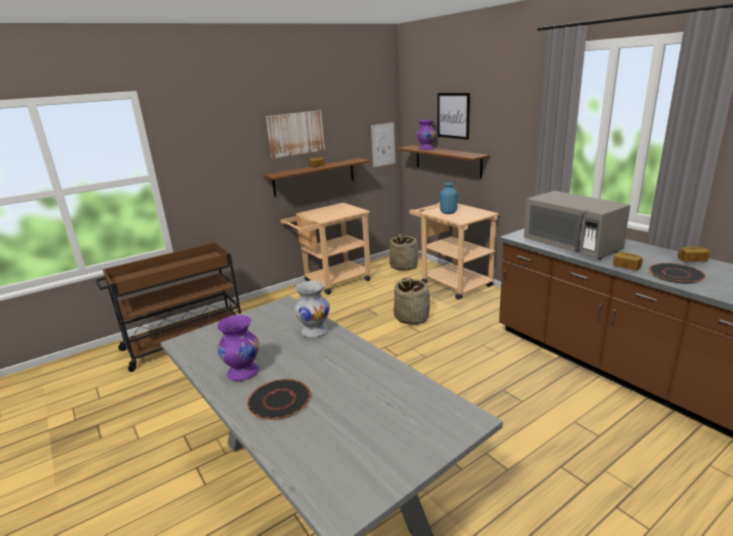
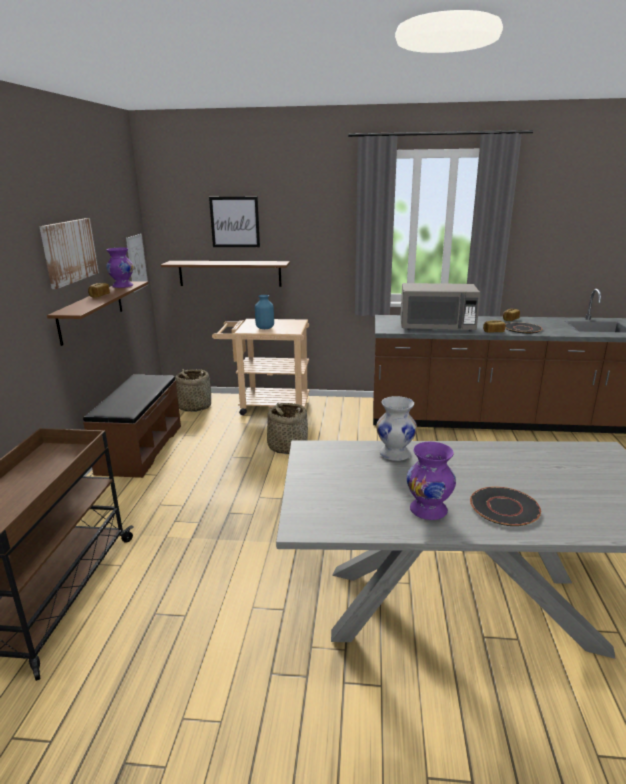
camera: 50 degrees left, 0 degrees up
(332, 282) = (140, 448): beige cart -> brown bench
(426, 149) = (204, 262): purple vase -> purple vase (123, 286)

